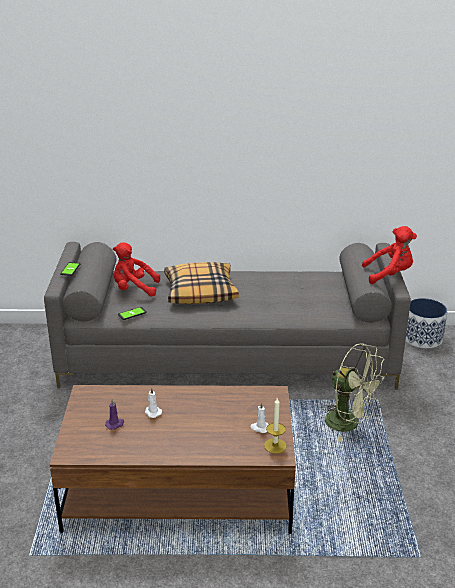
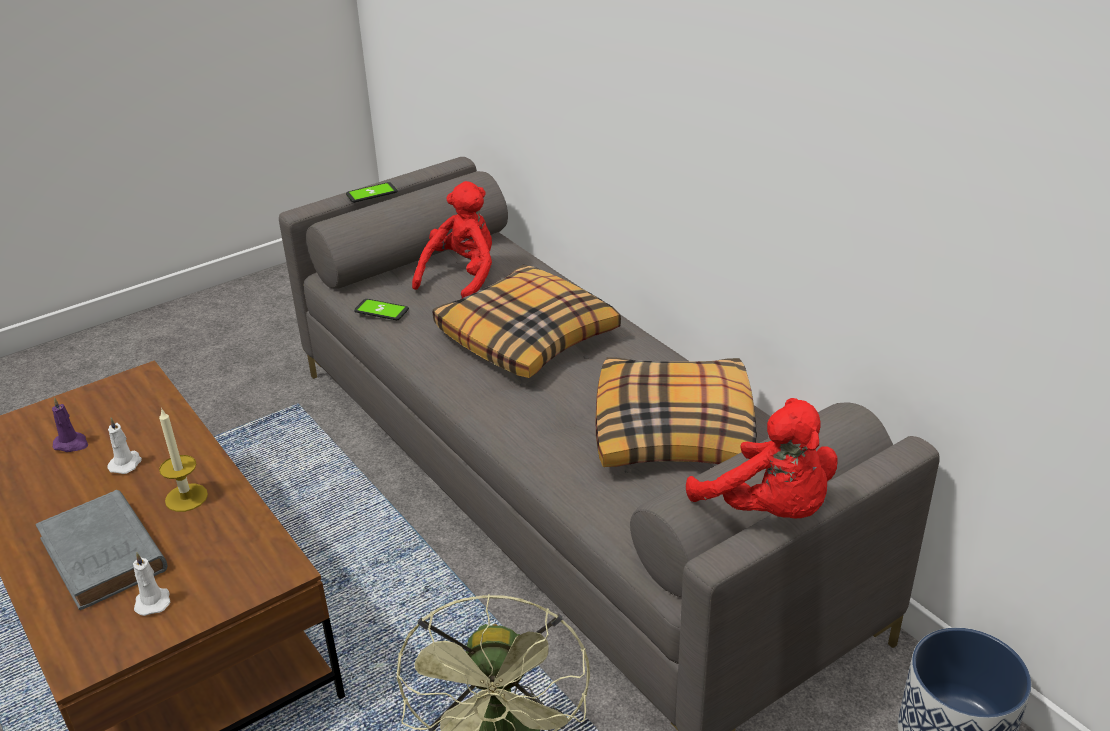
camera: 55 degrees right, 5 degrees up
(134, 289) = (462, 278): red plush toy -> red plush toy turned 60 degrees clockwise
(215, 433) = (105, 556): none -> grey book
(275, 446) = (106, 646): candle -> candle (186, 497)
(298, 288) = (675, 431): none -> pillow

